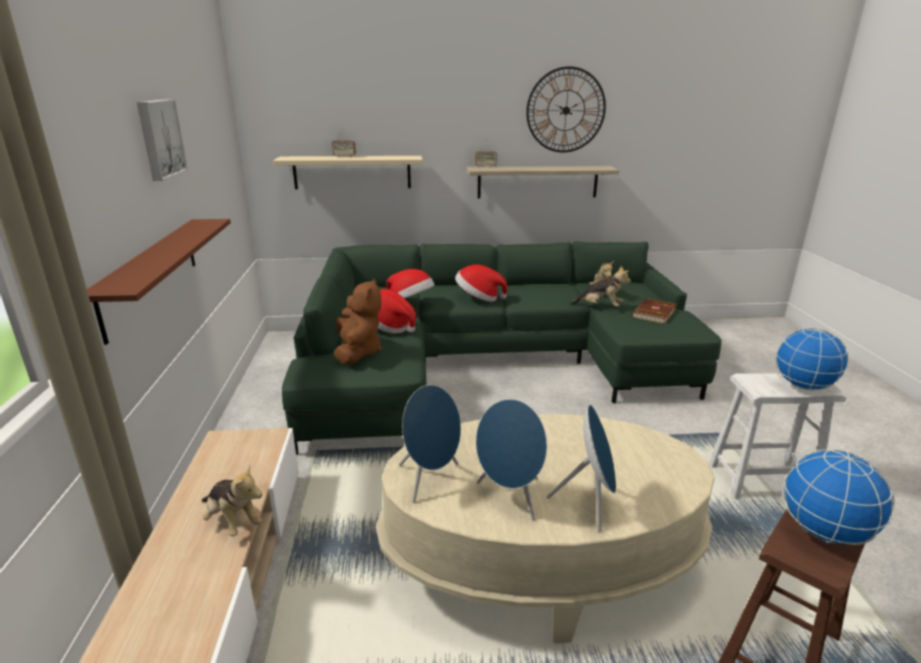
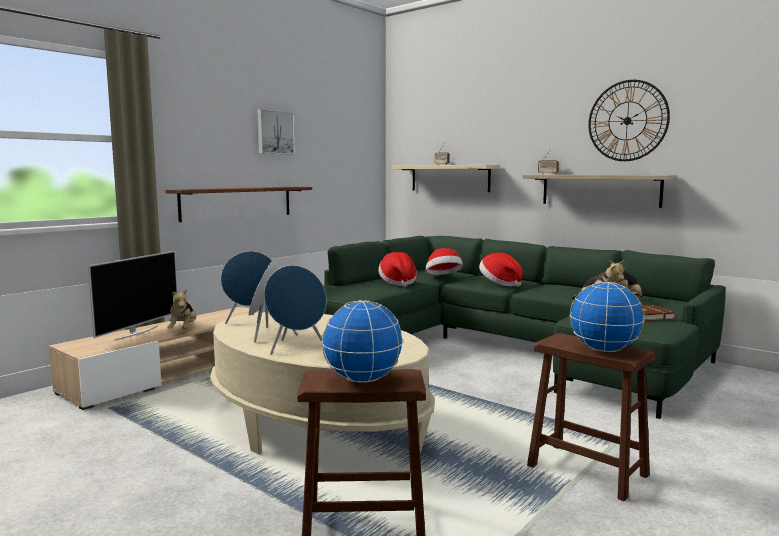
camera: 45 degrees right, 15 degrees down
(169, 571) = (136, 333): none -> television
(358, 352) = (352, 287): brown plush toy -> none
(761, 479) = (587, 470): white stool -> brown stool

